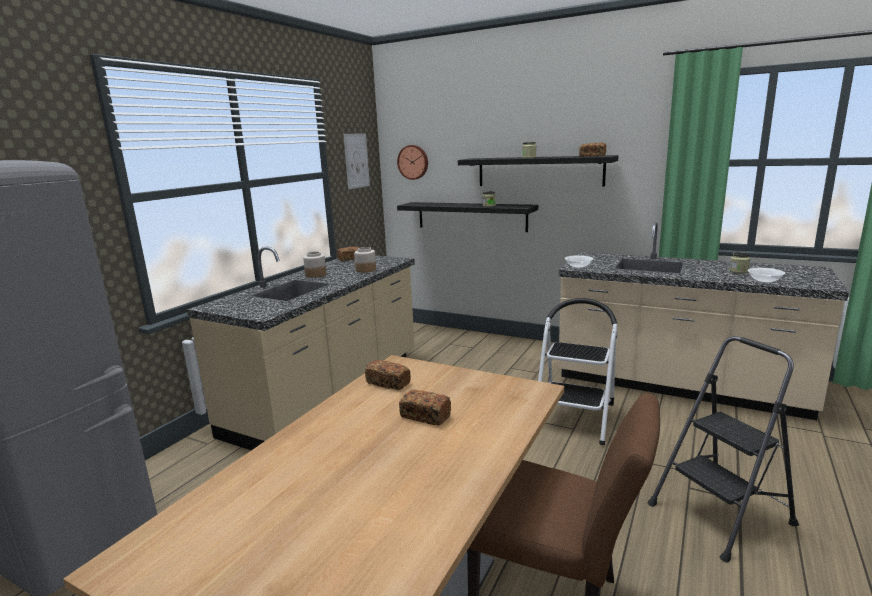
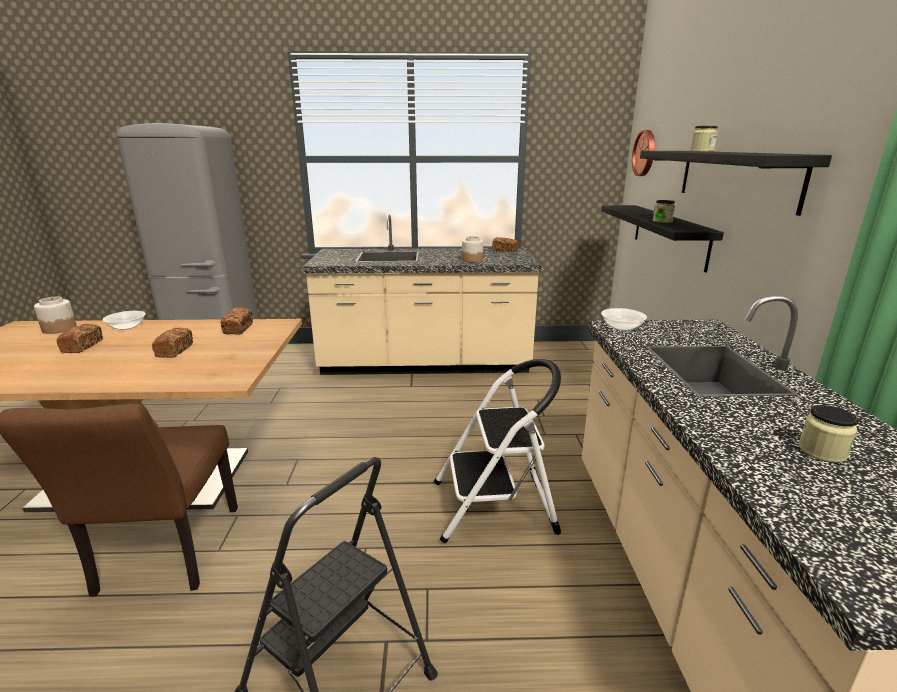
camera: 60 degrees right, 5 degrees up
(315, 275) = (437, 253): jar -> jar (59, 329)
(356, 161) = (579, 147): picture -> none
(592, 156) = (766, 153): bread -> bread (82, 346)
(764, 281) = (773, 483): bowl -> bowl (126, 327)

